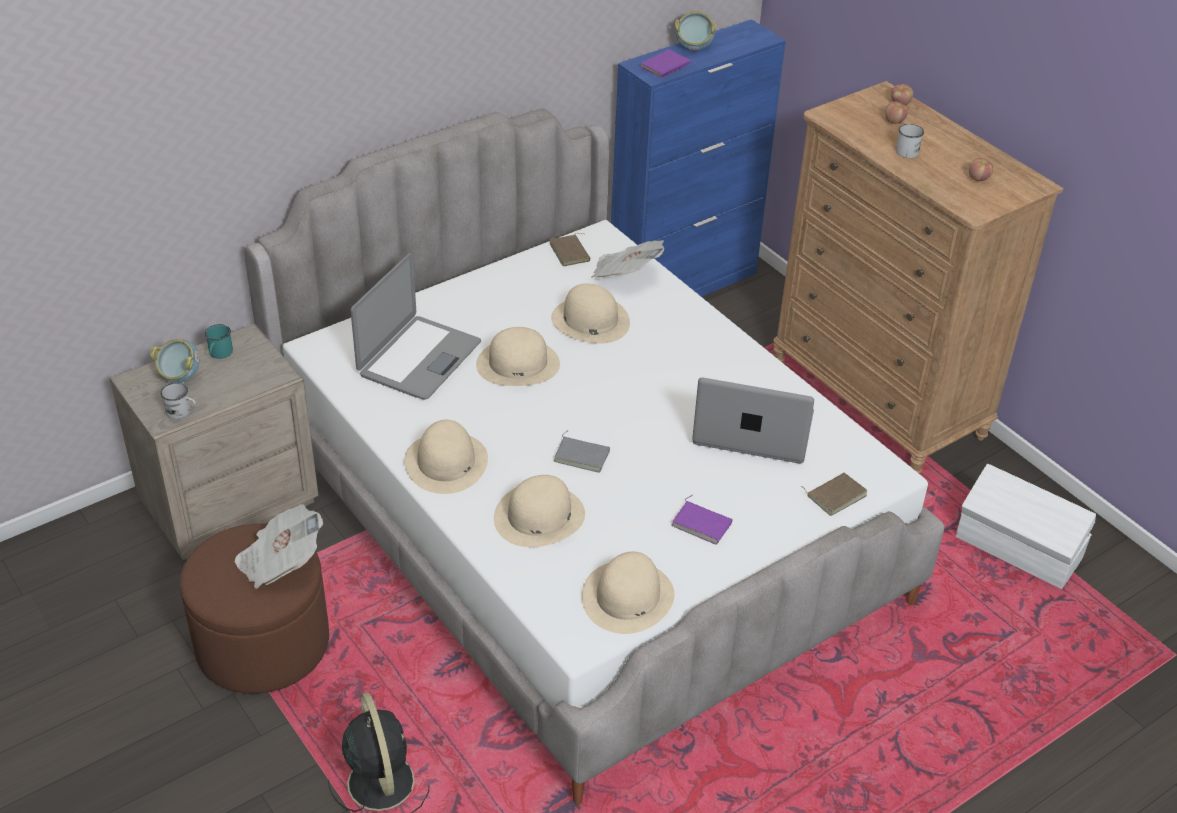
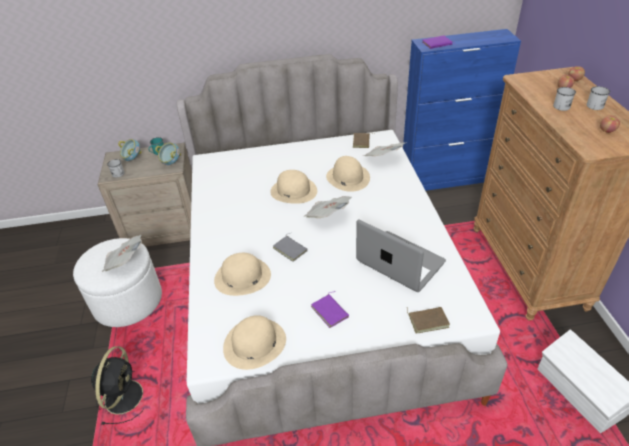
camera: 30 degrees right, 0 degrees up
(262, 644) = (128, 301): brown ottoman -> white ottoman
(418, 358) = (247, 176): laptop -> none
(446, 462) = (218, 232): beige hat -> none
(602, 391) = (327, 216): none -> newspaper
(693, 47) = (461, 37): bowl -> bowl (171, 163)
(946, 141) = (595, 105): none -> white mug

